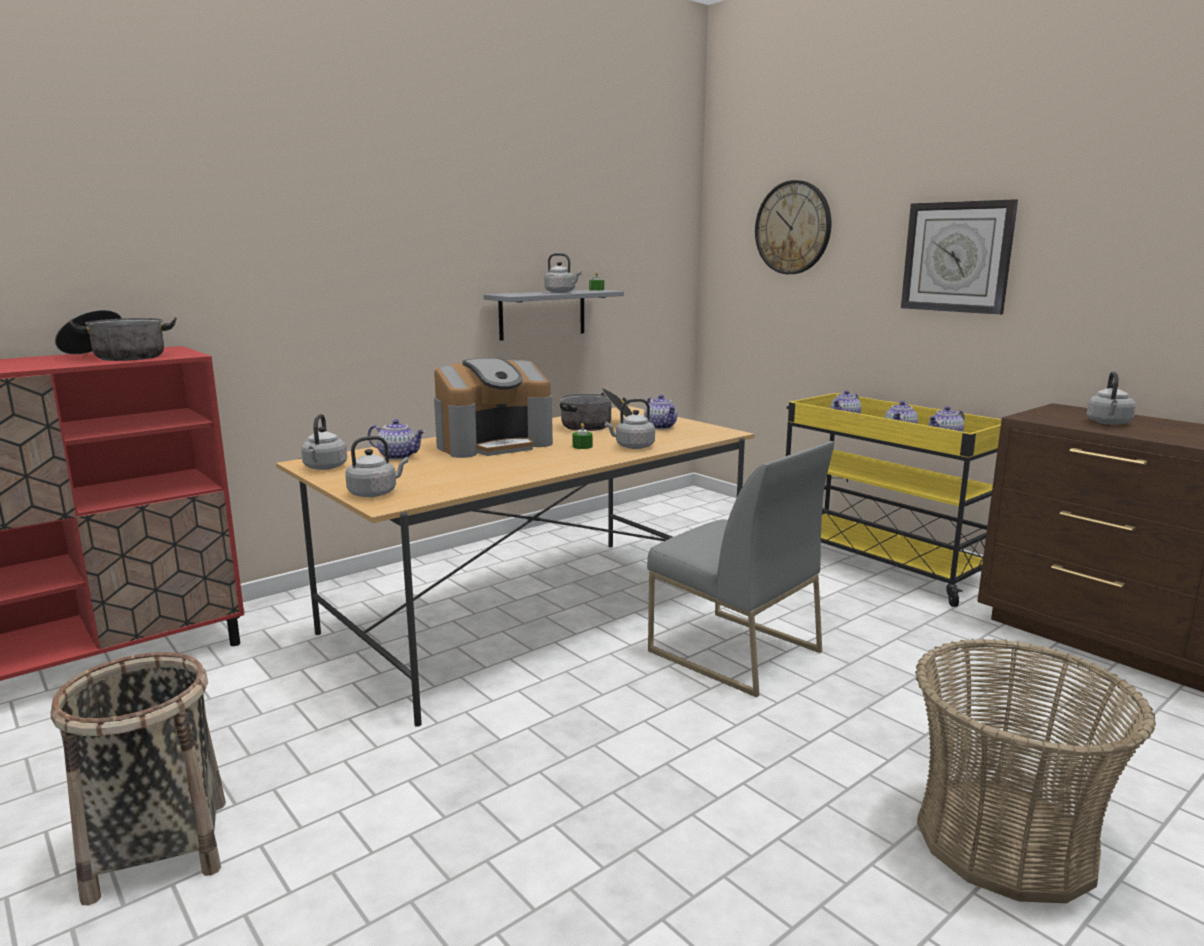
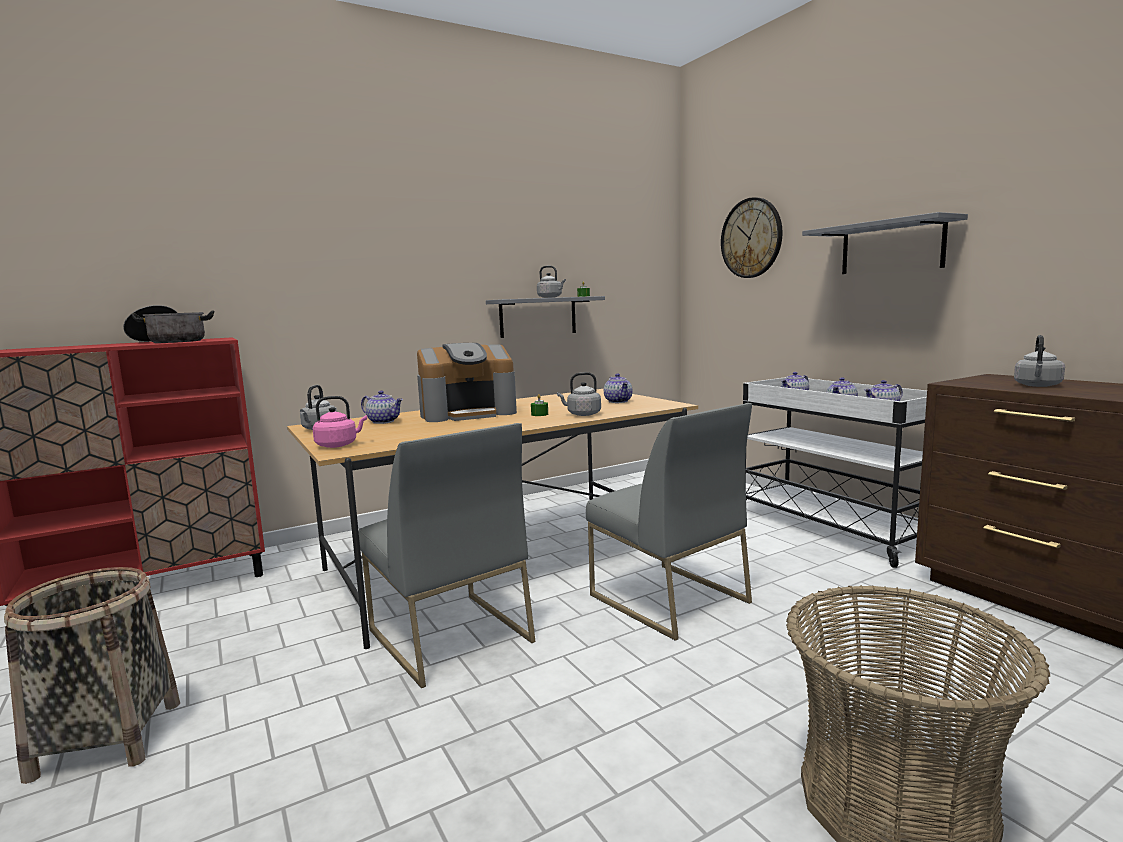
camera: 10 degrees right, 5 degrees down
(375, 493) = (339, 445): grey kettle -> pink kettle
(507, 706) = (448, 636): none -> grey chair
(598, 426) = (566, 401): cooking pot -> none
(877, 562) = (828, 527): yellow cart -> white cart
(957, 257) = (891, 247): wall clock -> grey shelf

